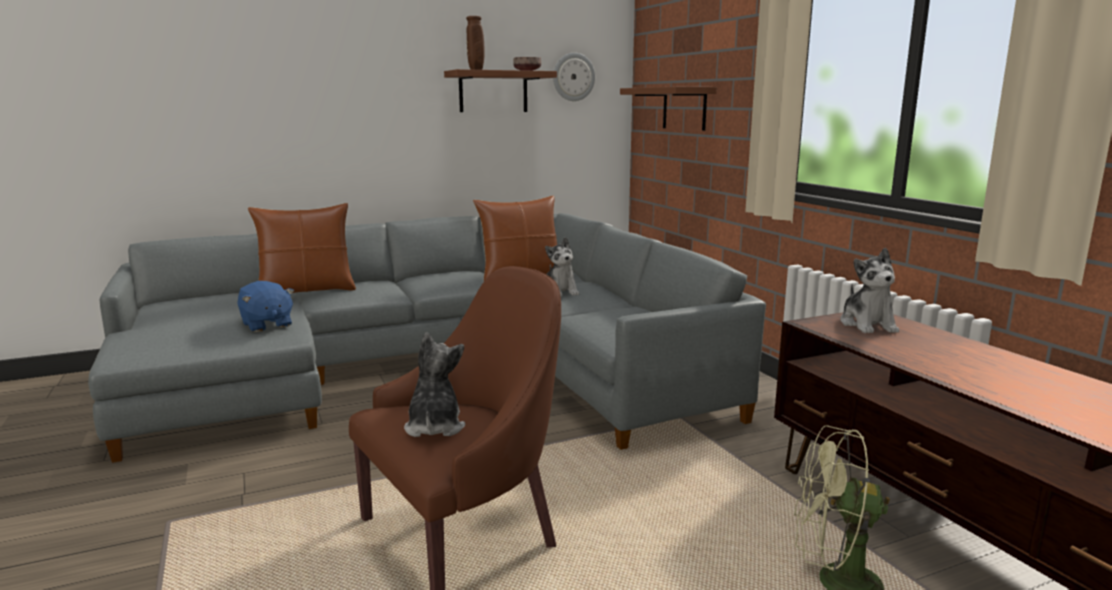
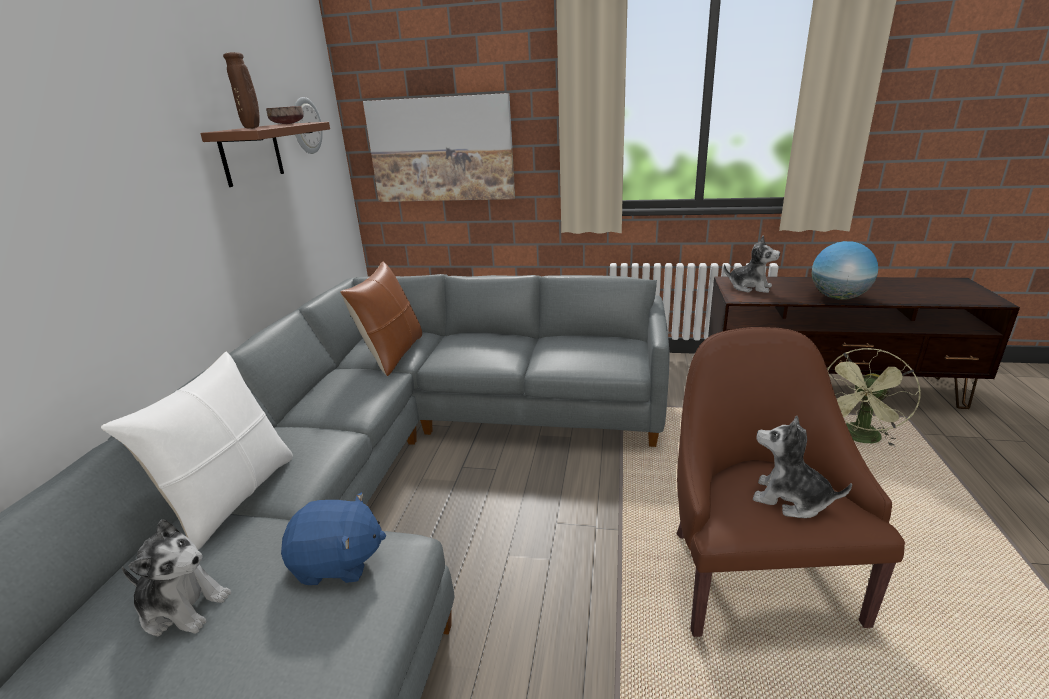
camera: 55 degrees left, 10 degrees up
(306, 291) = (232, 497): brown pillow -> white pillow
(560, 291) = (474, 351): plush toy -> plush toy (183, 606)
(684, 108) = (441, 150): brown shelf -> picture
(935, 367) = (838, 297): none -> globe

